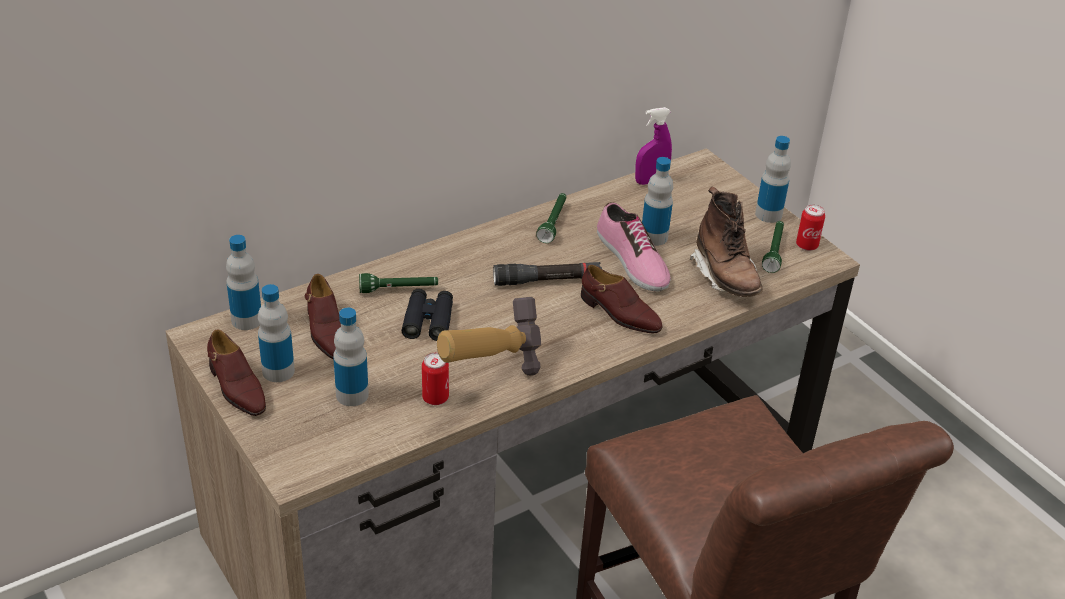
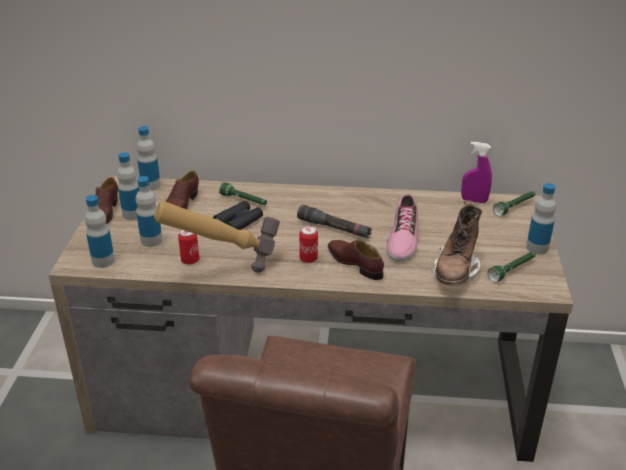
camera: 40 degrees right, 5 degrees down
(553, 223) = (379, 200): green flashlight -> green flashlight (515, 207)
(619, 314) = (355, 263): brown shoe -> brown shoe turned 150 degrees clockwise
(654, 237) = (435, 231): bottle -> bottle (103, 261)
(807, 245) = (543, 276): can -> can (308, 259)

